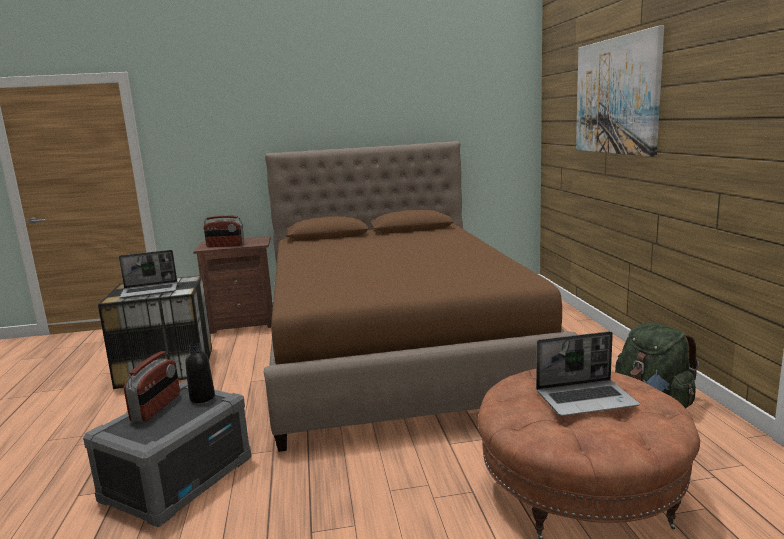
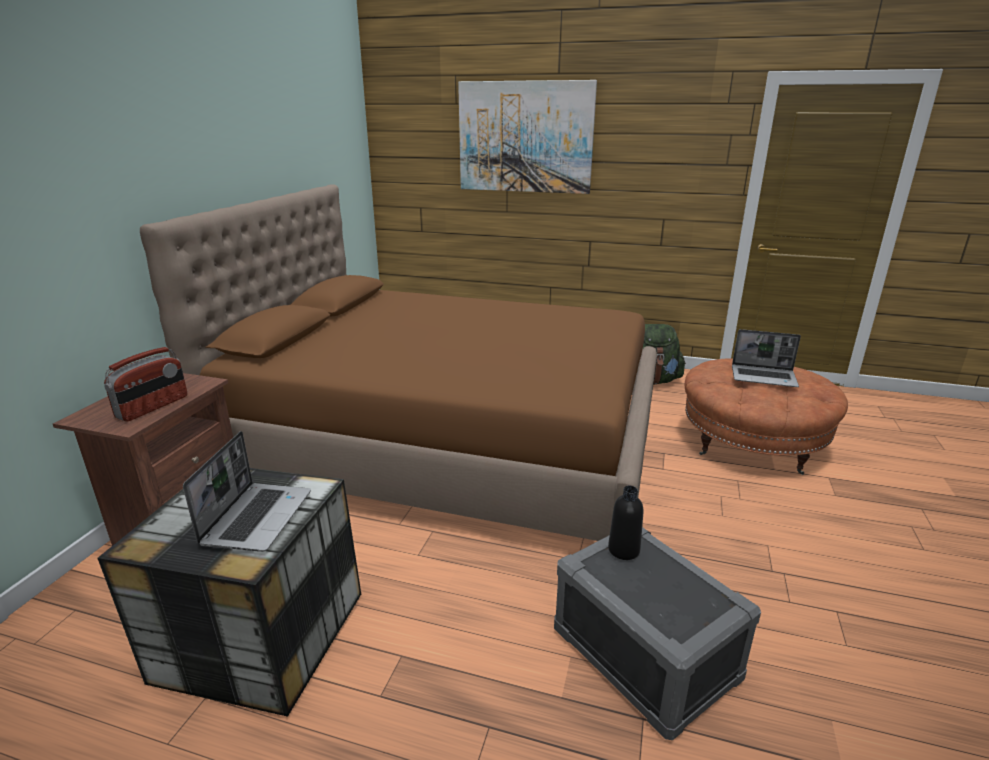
camera: 65 degrees left, 10 degrees up
(156, 407) = (631, 590): radio -> none
(586, 399) = (764, 377): laptop -> laptop turned 90 degrees clockwise

